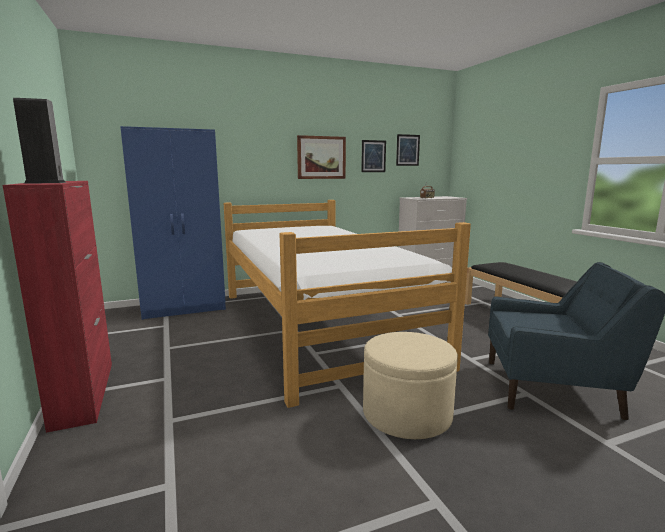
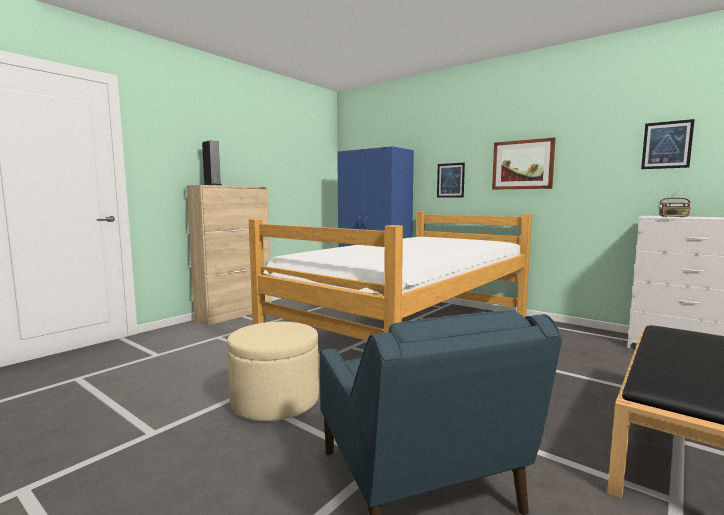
camera: 60 degrees right, 5 degrees down
(84, 393) = (235, 314): red cabinet -> beige cabinet
(373, 156) = (600, 158): picture -> picture (450, 180)

